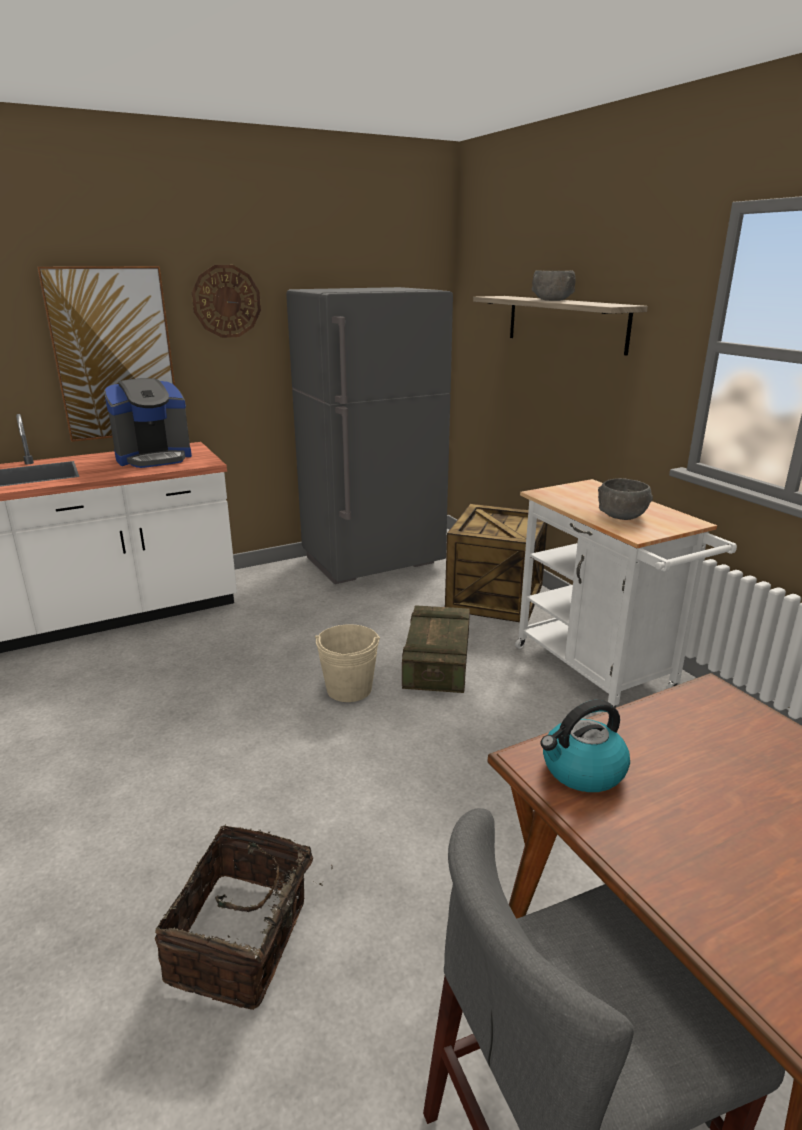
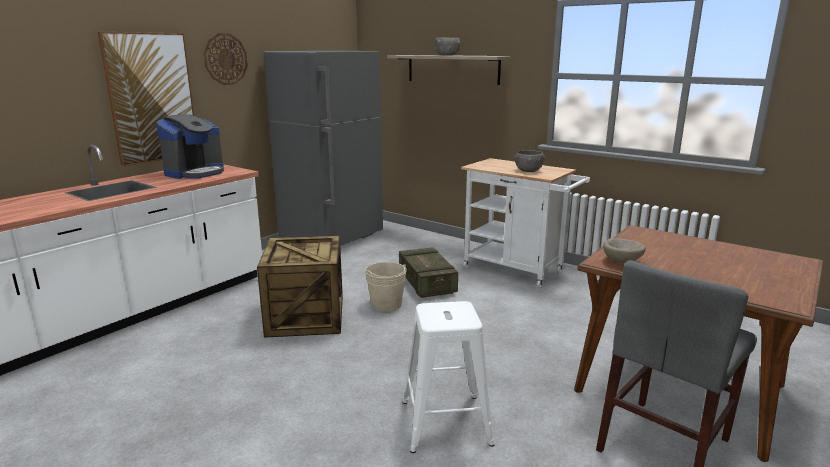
camera: 25 degrees left, 5 degrees down
(243, 941) = (447, 423): basket -> white stool
(496, 597) = (429, 245): crate -> crate (307, 316)
(582, 770) = (622, 261): kettle -> beige bowl

